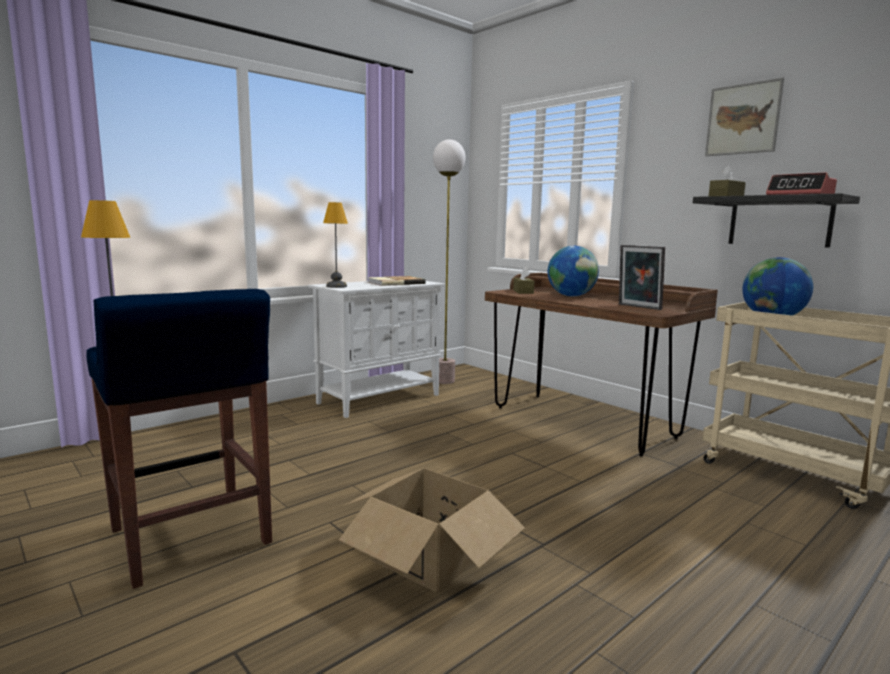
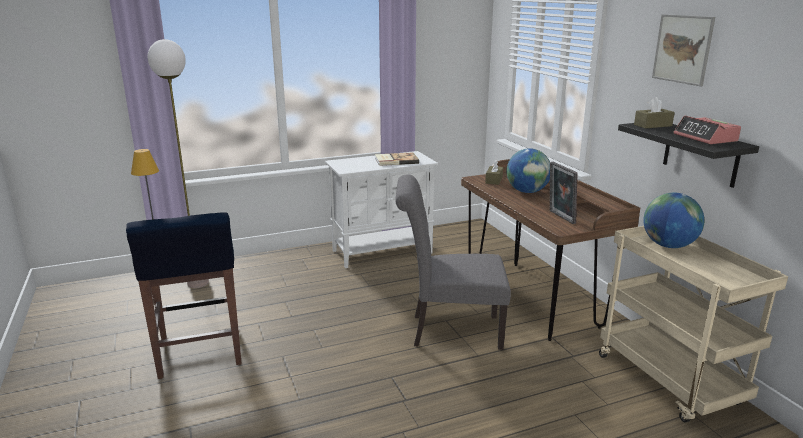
camera: 20 degrees right, 10 degrees up
(336, 286) = (342, 165): table lamp -> none
(428, 555) = (326, 392): cardboard box -> none
(444, 381) = (448, 238): floor lamp -> floor lamp (198, 283)
(526, 462) = (449, 331): none -> grey chair

